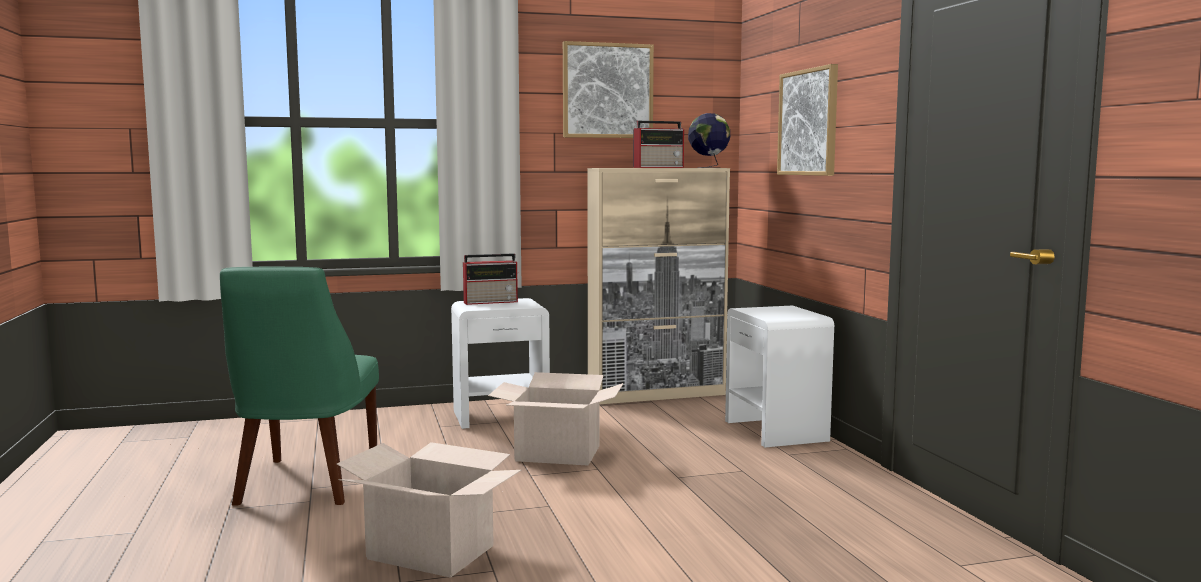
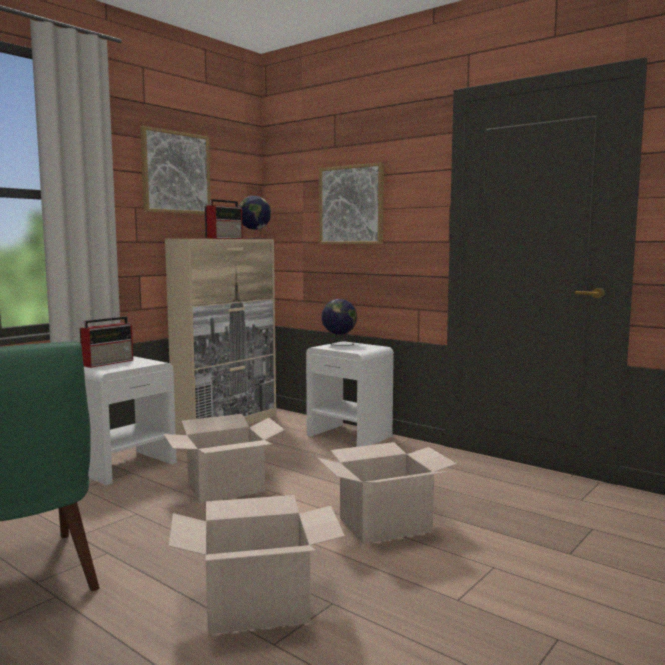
camera: 35 degrees left, 0 degrees up
(655, 525) = (385, 525): none -> cardboard box
(775, 308) = (339, 344): none -> globe

